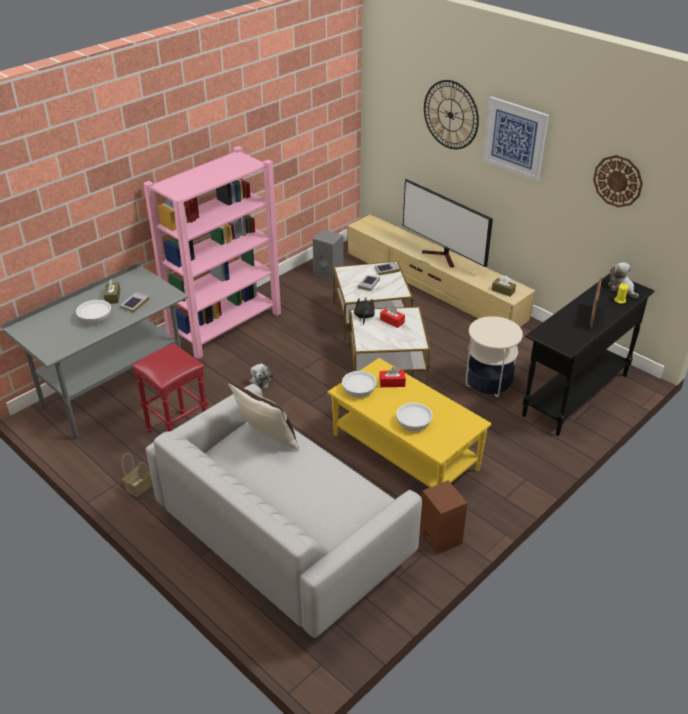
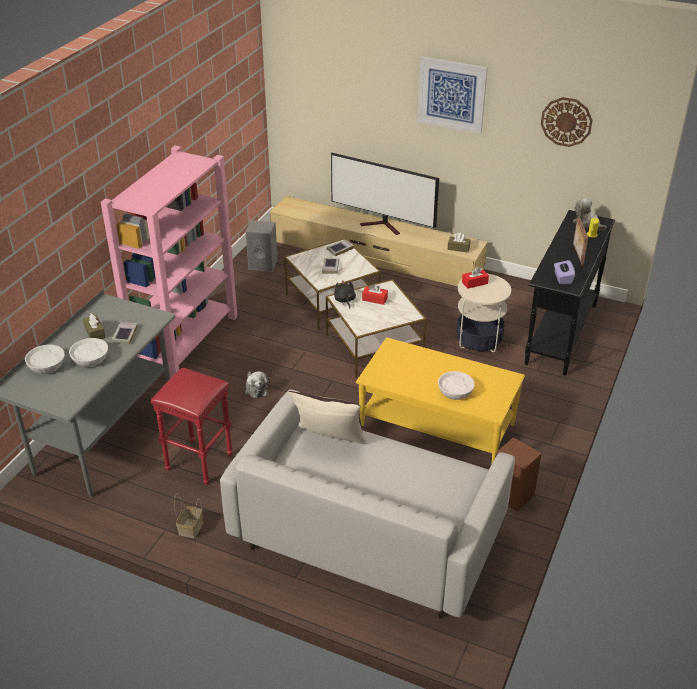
camera: 20 degrees left, 0 degrees up
(359, 390) = (386, 373): white bowl -> white bowl (47, 366)
(392, 383) = (413, 358): red tissue box -> red tissue box (474, 283)
(450, 115) = (376, 80): wall clock -> none
(563, 337) = (562, 278): none -> purple tissue box

